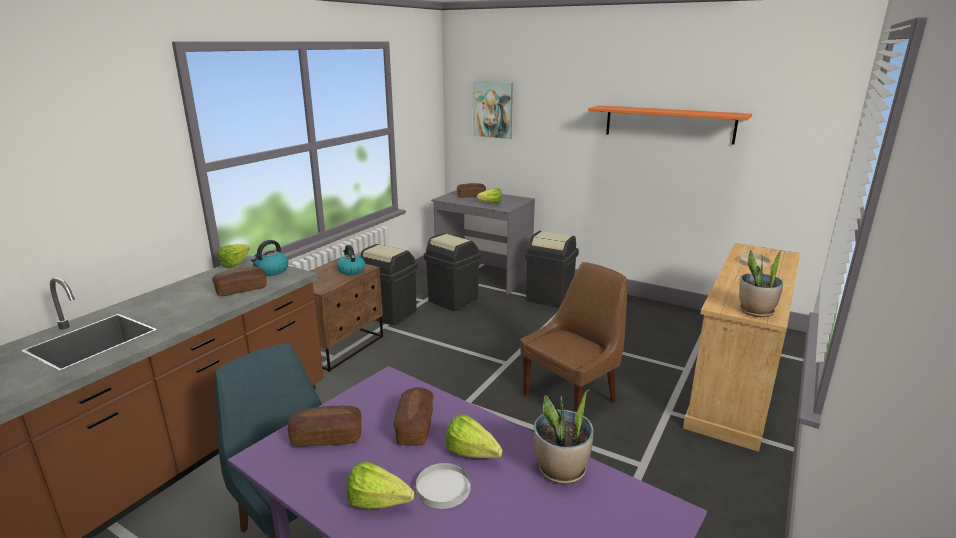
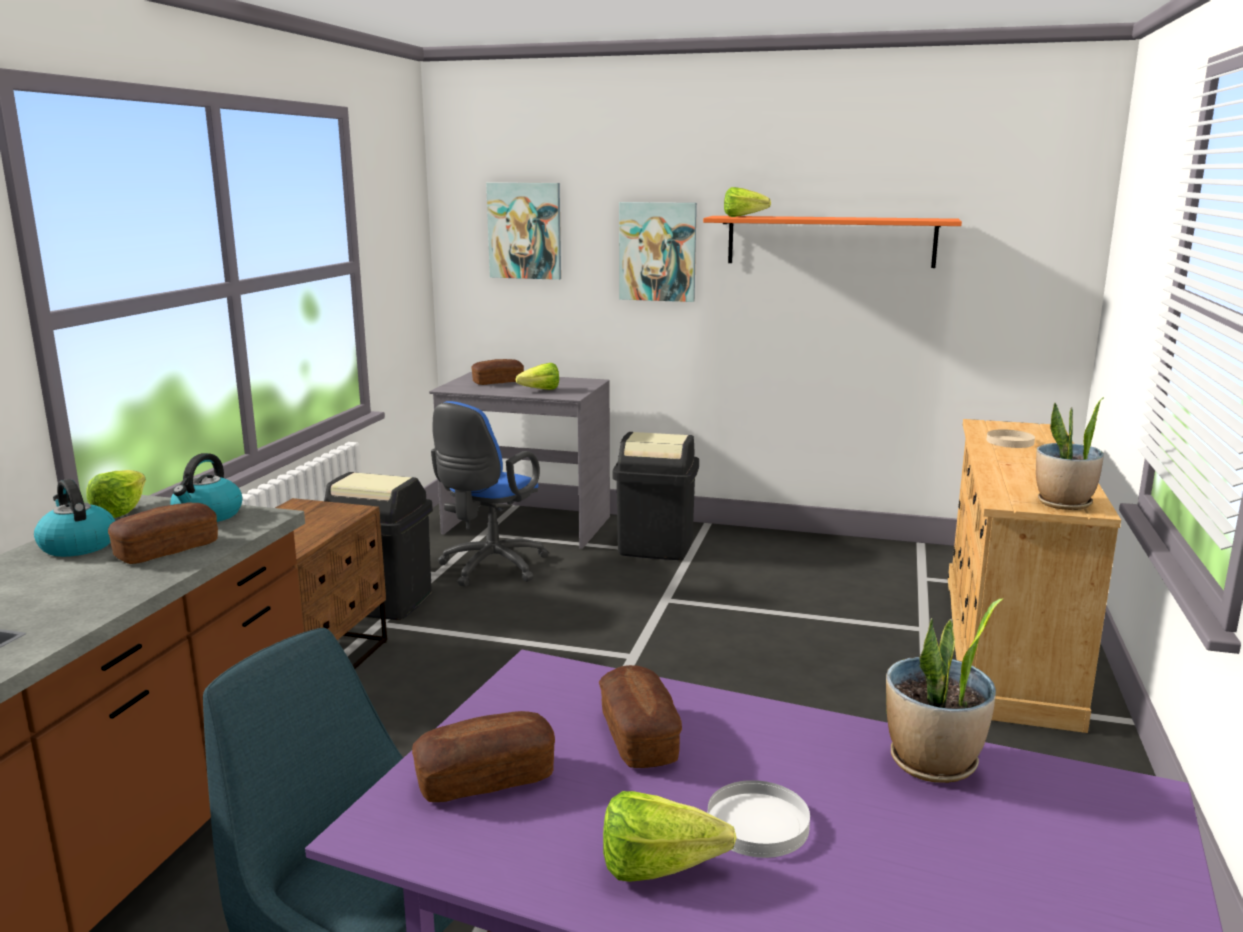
camera: 15 degrees left, 5 degrees down
(351, 270) = (328, 516): kettle -> kettle (77, 546)
(452, 301) = (489, 568): black trash can -> blue office chair
(475, 456) = (777, 766): lettuce -> lettuce (747, 217)
(566, 125) = (657, 251): none -> picture
(572, 397) = (767, 694): brown chair -> none

